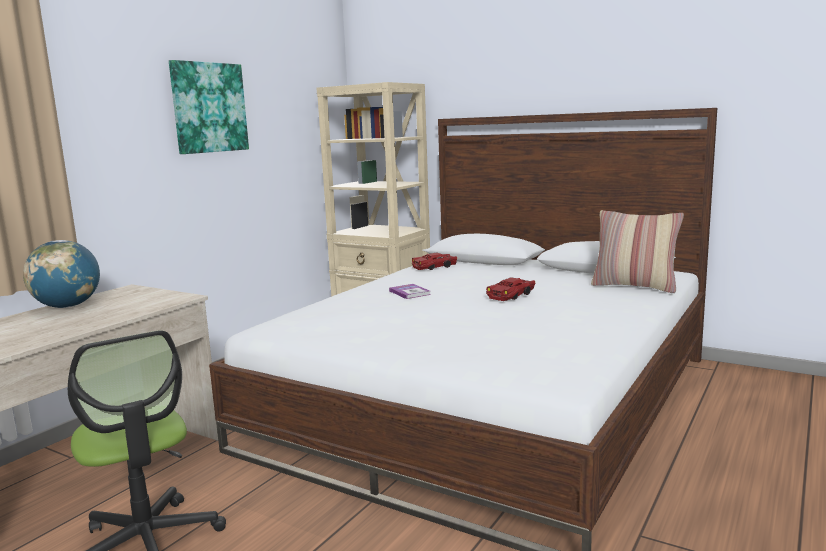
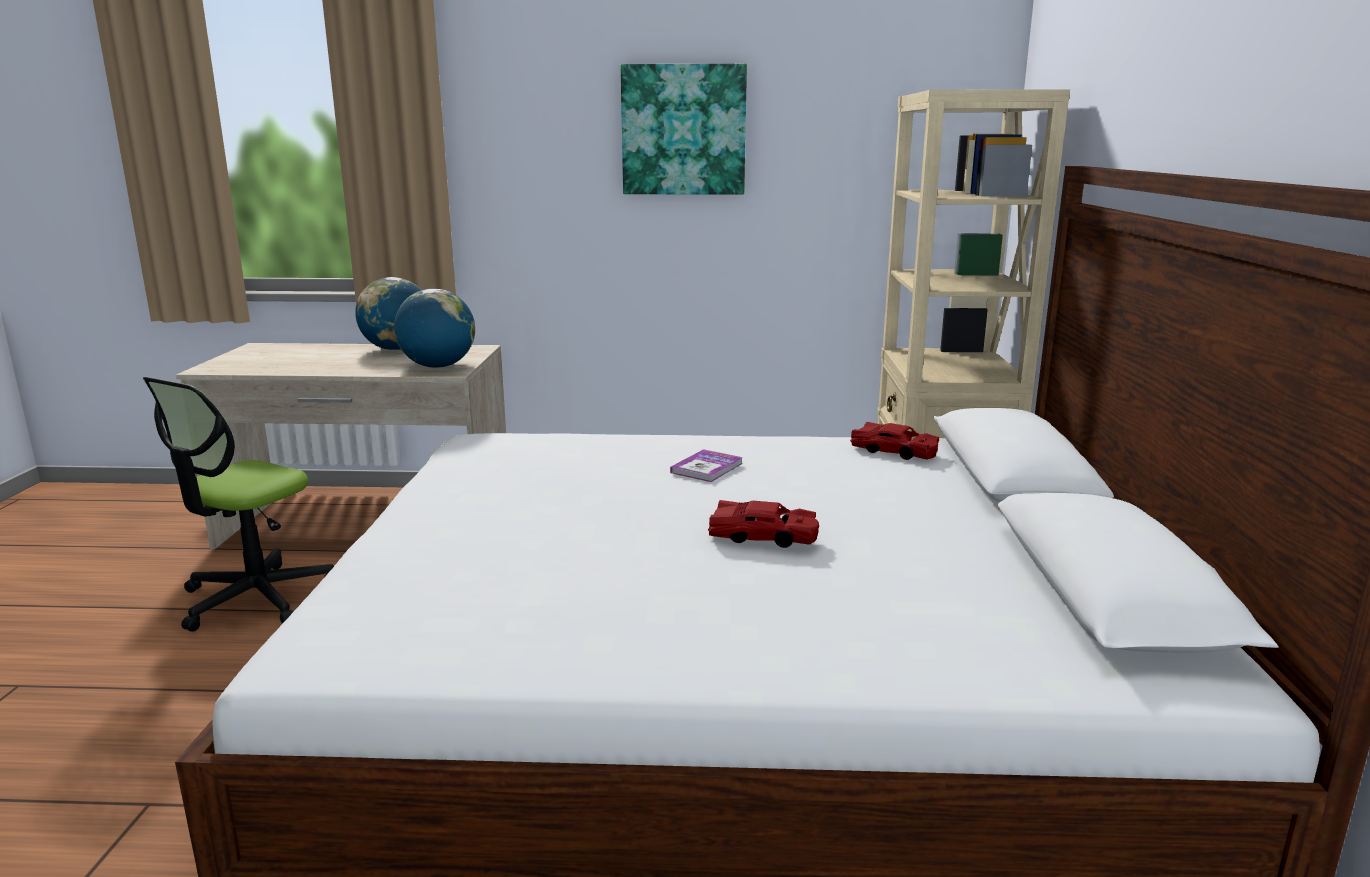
camera: 60 degrees right, 5 degrees up
(158, 299) = (438, 366): none -> globe
(634, 286) = (992, 644): pillow -> none

